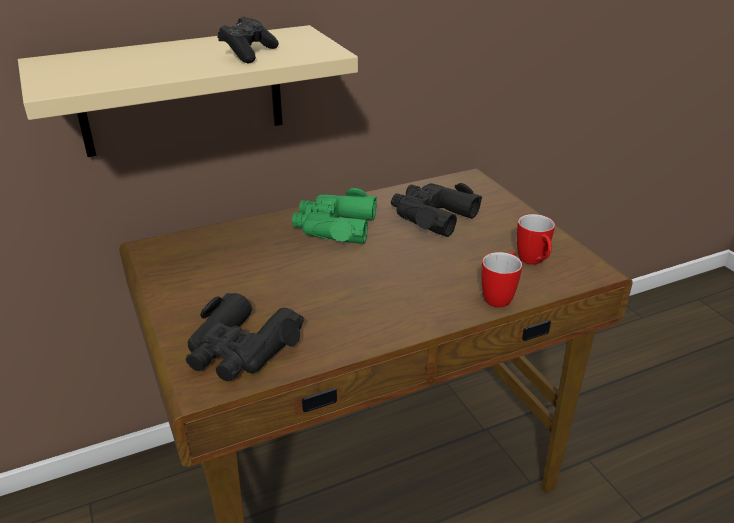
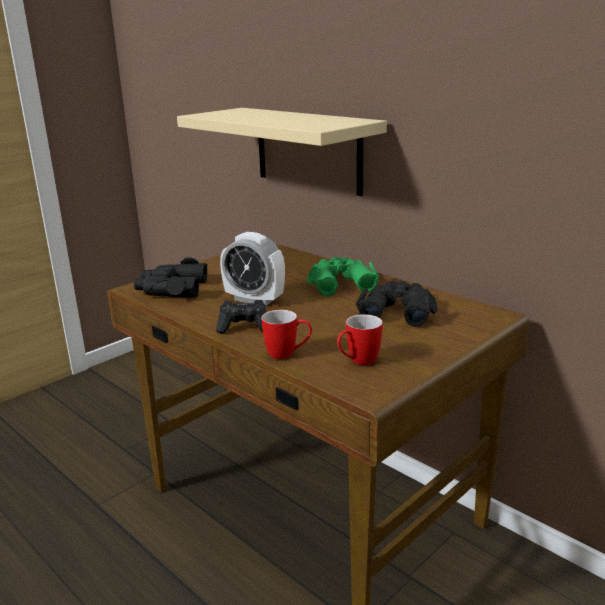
camera: 70 degrees right, 10 degrees down
(249, 53) = (294, 121): black game controller -> black game controller (244, 327)
(337, 290) = (254, 300): none -> alarm clock

